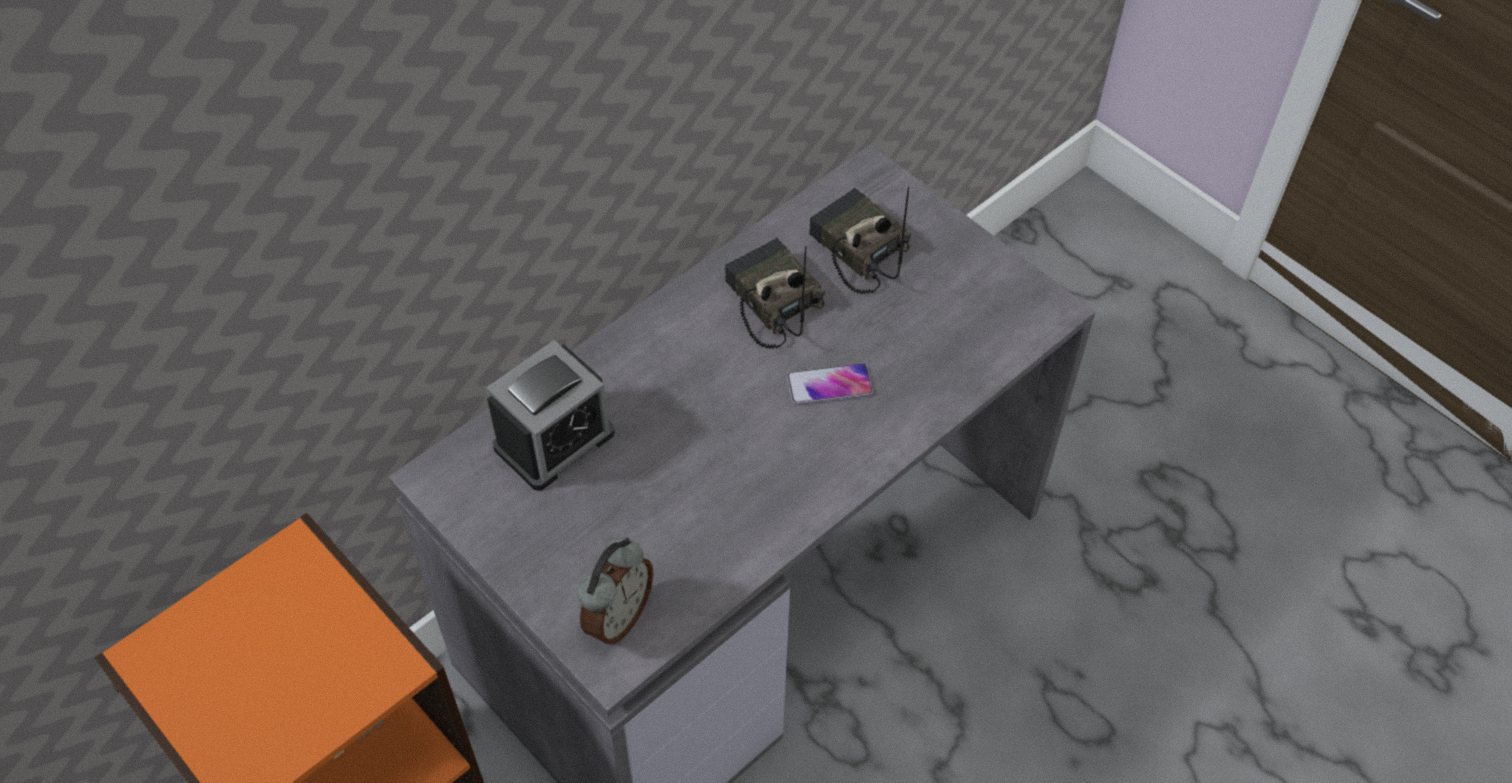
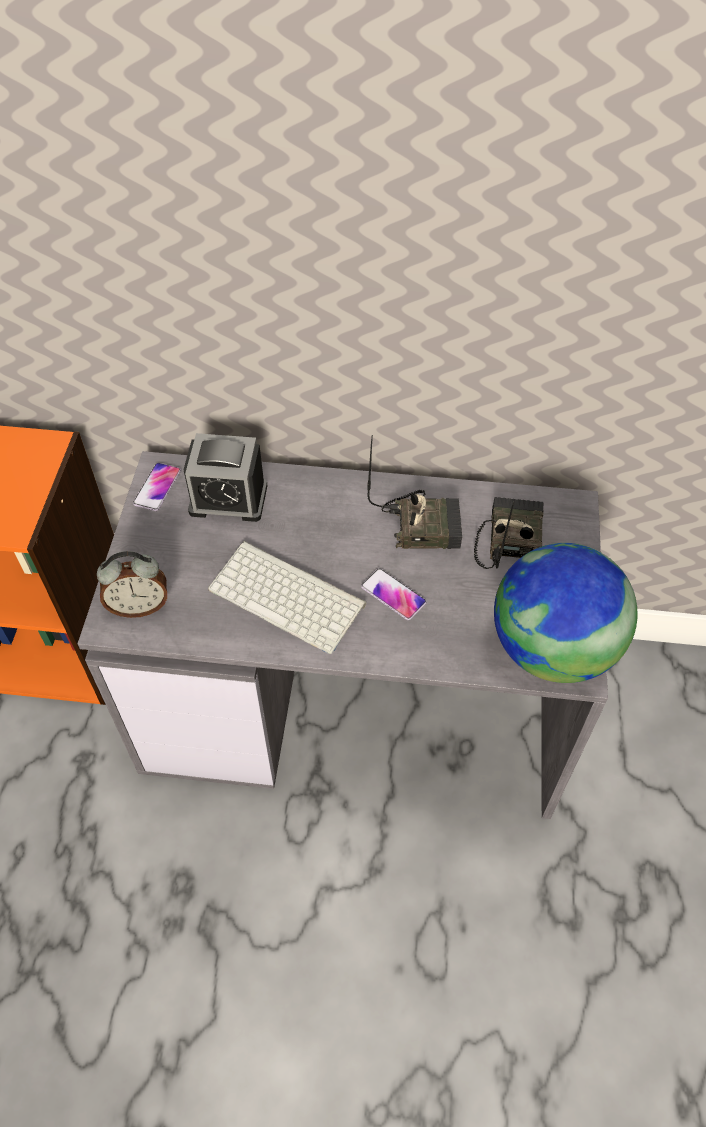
camera: 50 degrees right, 0 degrees up
(463, 495) = (157, 487): none -> phone
(743, 472) = (290, 596): none -> keyboard
(770, 301) = (423, 525): radio -> radio turned 75 degrees clockwise
(1008, 310) = (552, 648): none -> globe

